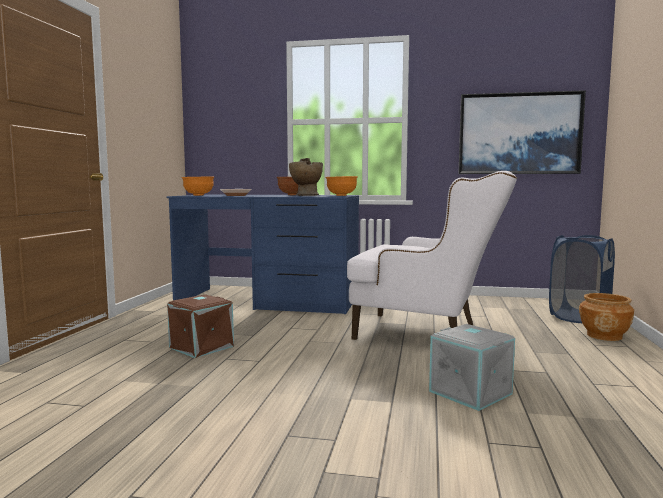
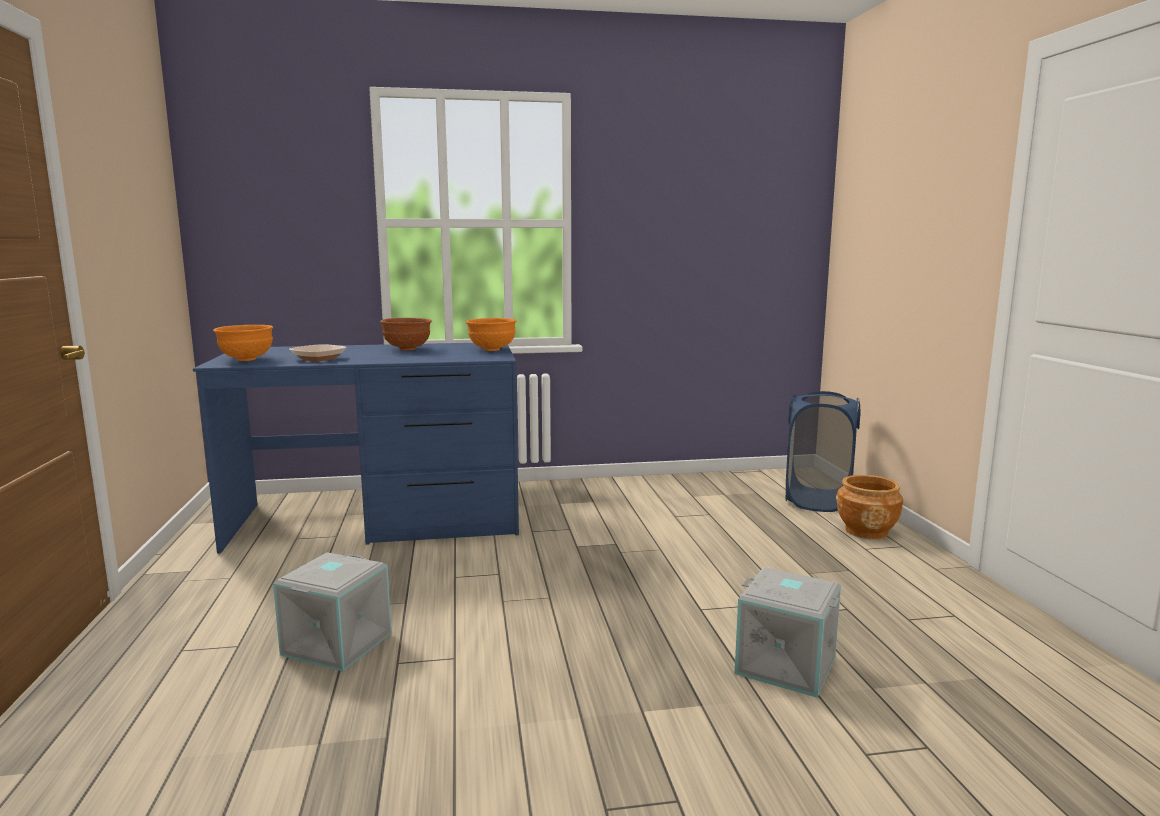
camera: 20 degrees left, 5 degrees up
(201, 347) = (338, 644): brown storage box -> grey storage box
(305, 196) = (441, 356): beige vase -> none
(430, 333) = (661, 557): white armchair -> none
(519, 134) = (724, 248): picture -> none

